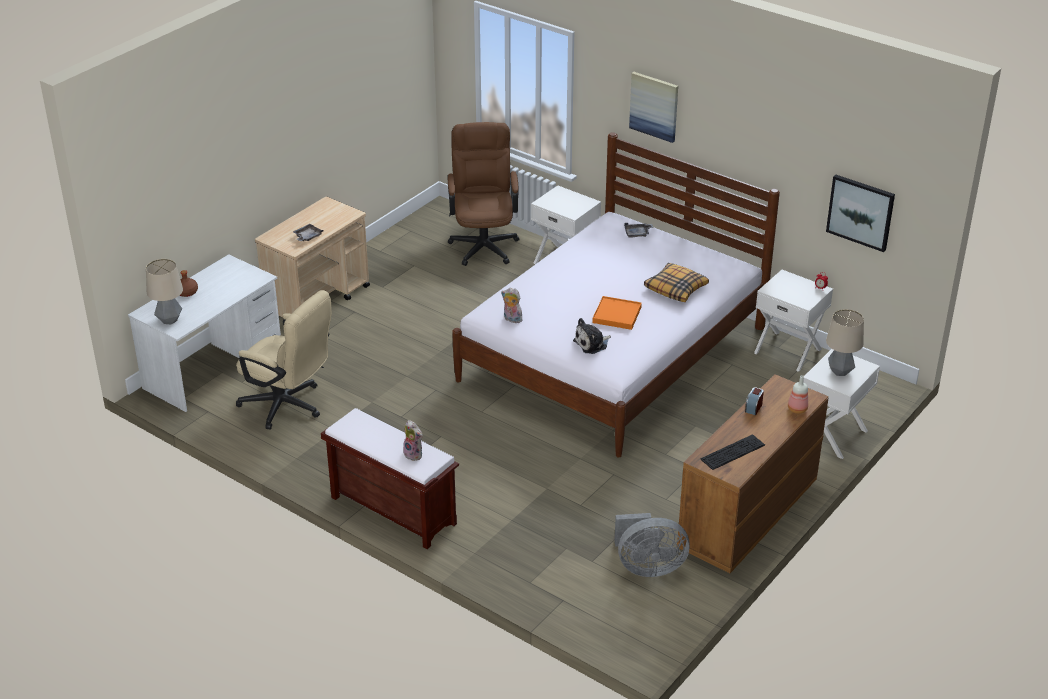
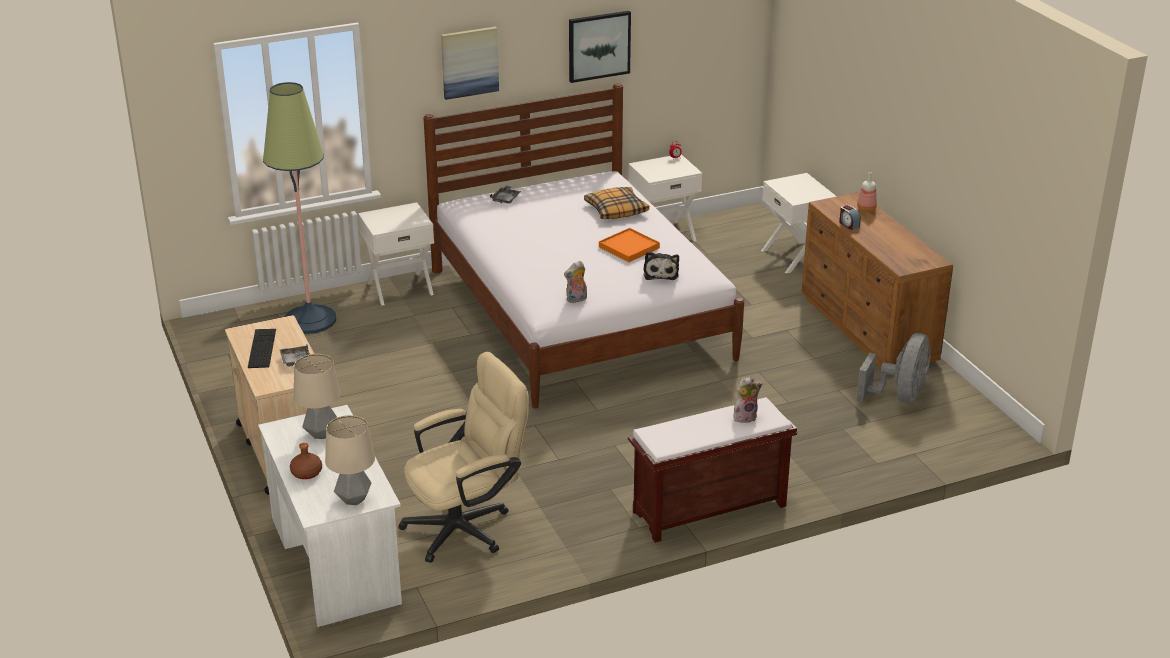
camera: 60 degrees left, 5 degrees down
(484, 243) = (310, 320): brown office chair -> floor lamp
(732, 452) = (903, 252): keyboard -> keyboard (262, 348)
(840, 371) = (800, 189): table lamp -> table lamp (320, 434)
(860, 212) = (697, 64): picture -> picture (599, 45)

